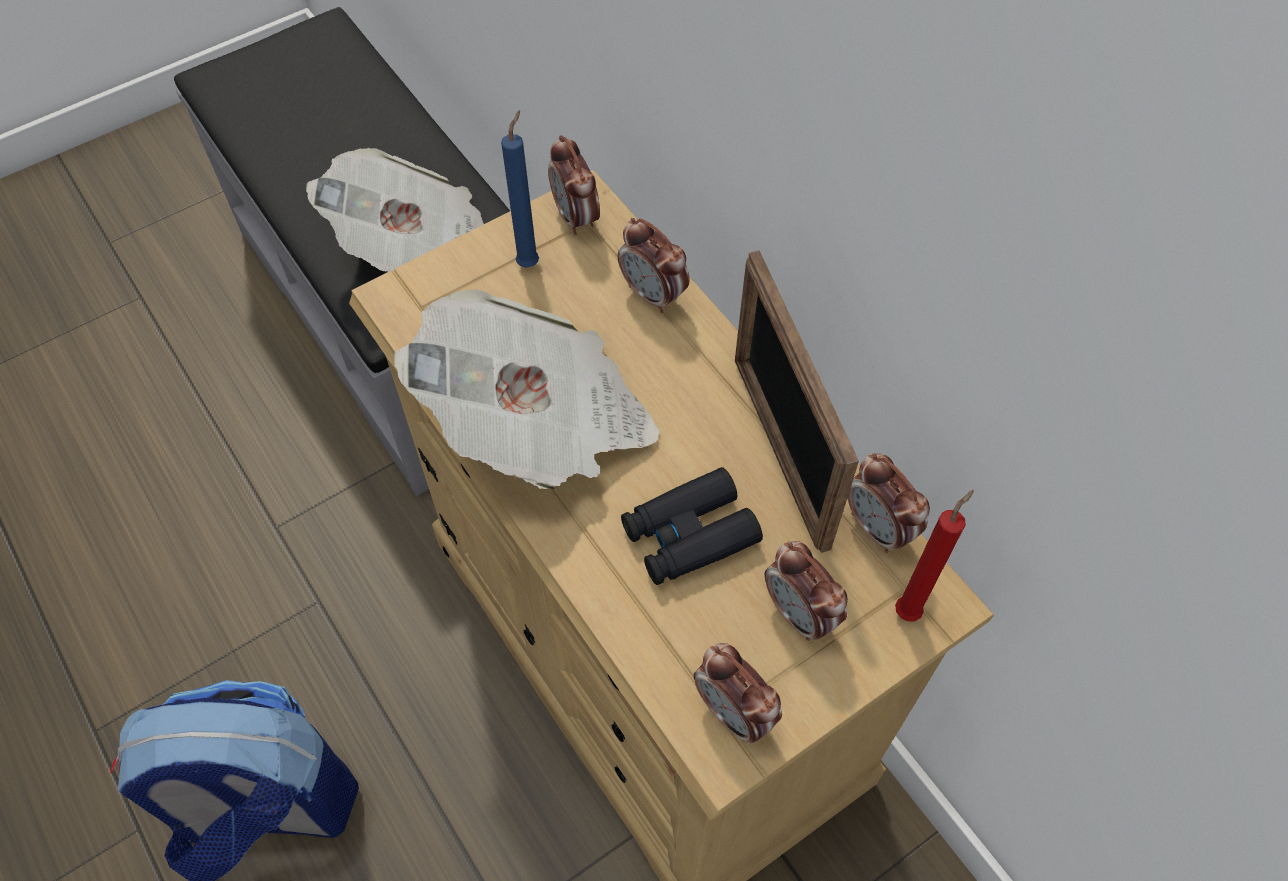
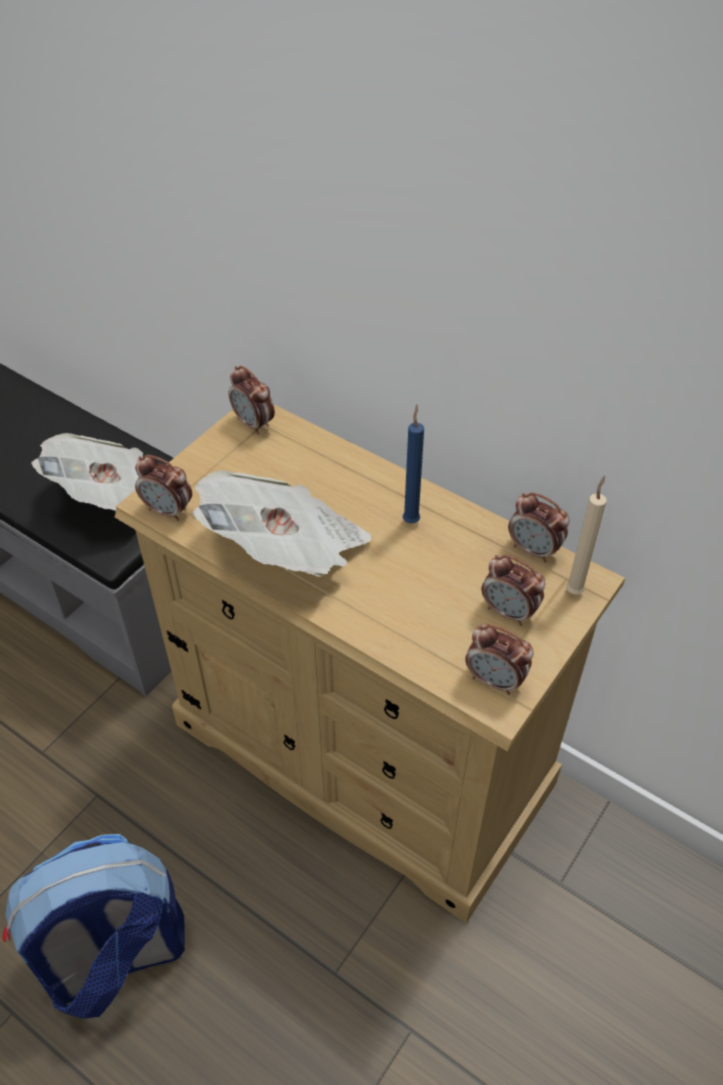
camera: 20 degrees left, 10 degrees down
(530, 262) = (234, 457): blue candle -> blue candle (411, 519)
(653, 295) = (327, 456): alarm clock -> alarm clock (168, 511)
(689, 534) = (417, 588): black binoculars -> none
(779, 449) = (451, 523): picture frame -> none
(910, 610) = (575, 590): red candle -> beige candle

